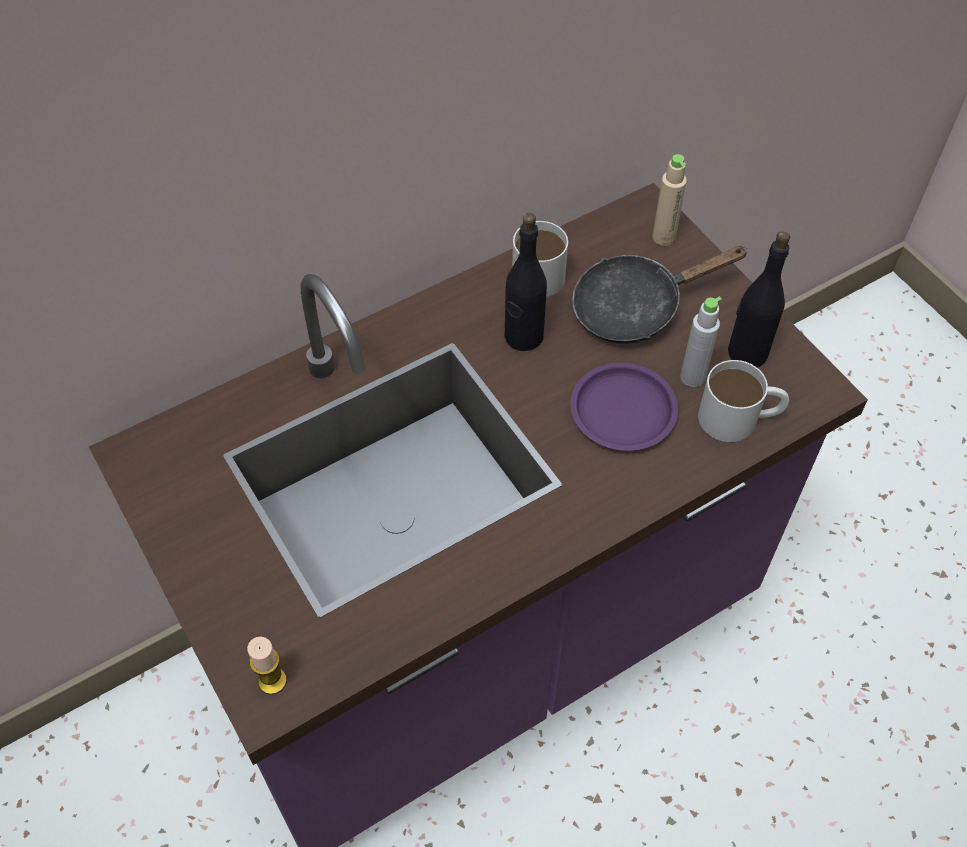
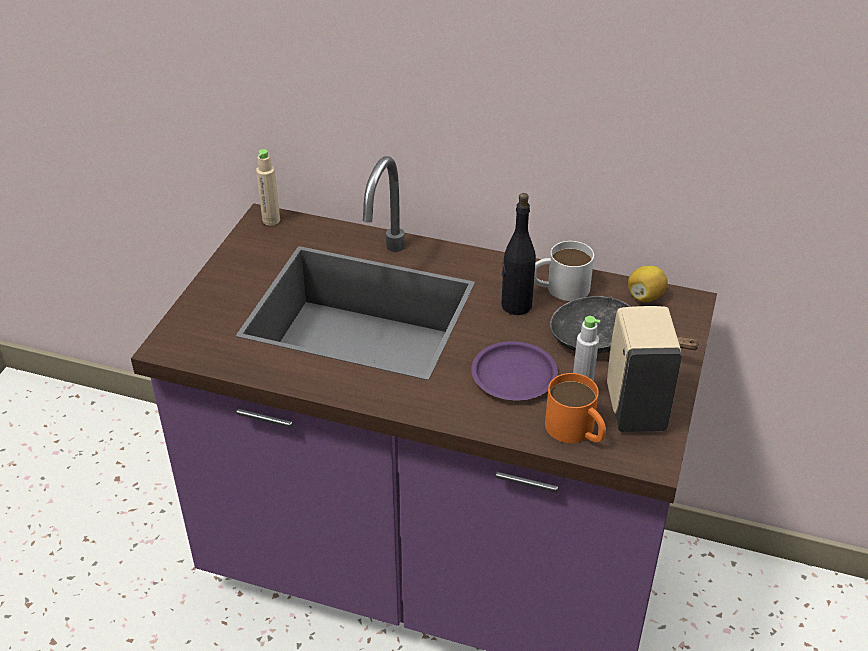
camera: 50 degrees right, 15 degrees down
(272, 681) = (181, 341): candle -> none
(609, 233) = (645, 297): none -> lemon
(663, 237) = (677, 321): beige bottle -> beige bottle (271, 220)
(739, 418) = (576, 431): white mug -> orange mug
(747, 353) = (634, 407): black bottle -> beige soap dispenser

